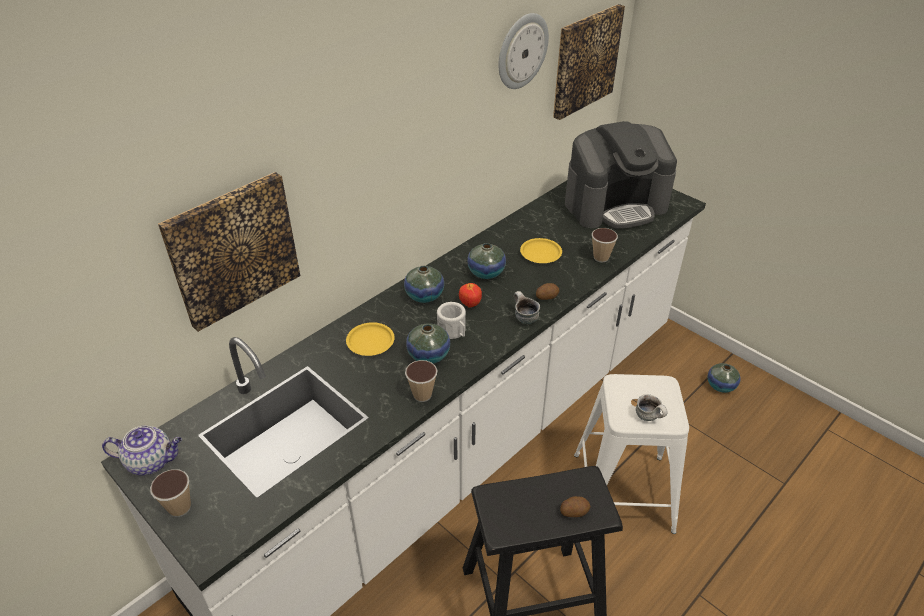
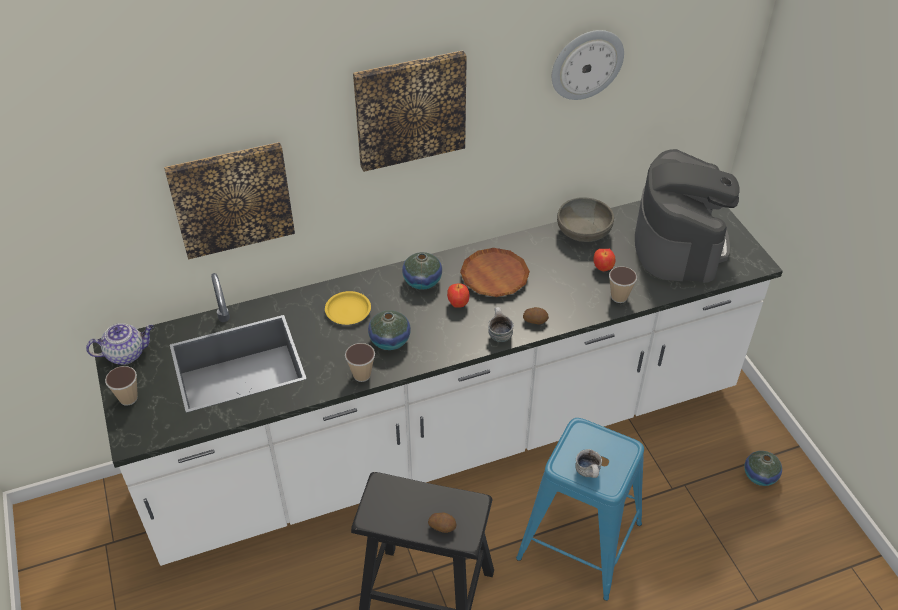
camera: 25 degrees right, 5 degrees up
(152, 461) = (126, 354): teapot -> teapot turned 45 degrees counterclockwise
(453, 332) = (425, 326): white mug -> none
(486, 272) = (494, 276): vase -> brown plate
(535, 217) = (583, 232): none -> grey bowl
(540, 254) = (561, 273): yellow plate -> none
(571, 240) = (603, 268): none -> apple
(585, 61) = (683, 80): picture -> picture (410, 109)
(615, 205) = (679, 242): coffee machine -> coffee machine turned 90 degrees counterclockwise
(622, 492) = (579, 541): white stool -> blue stool

